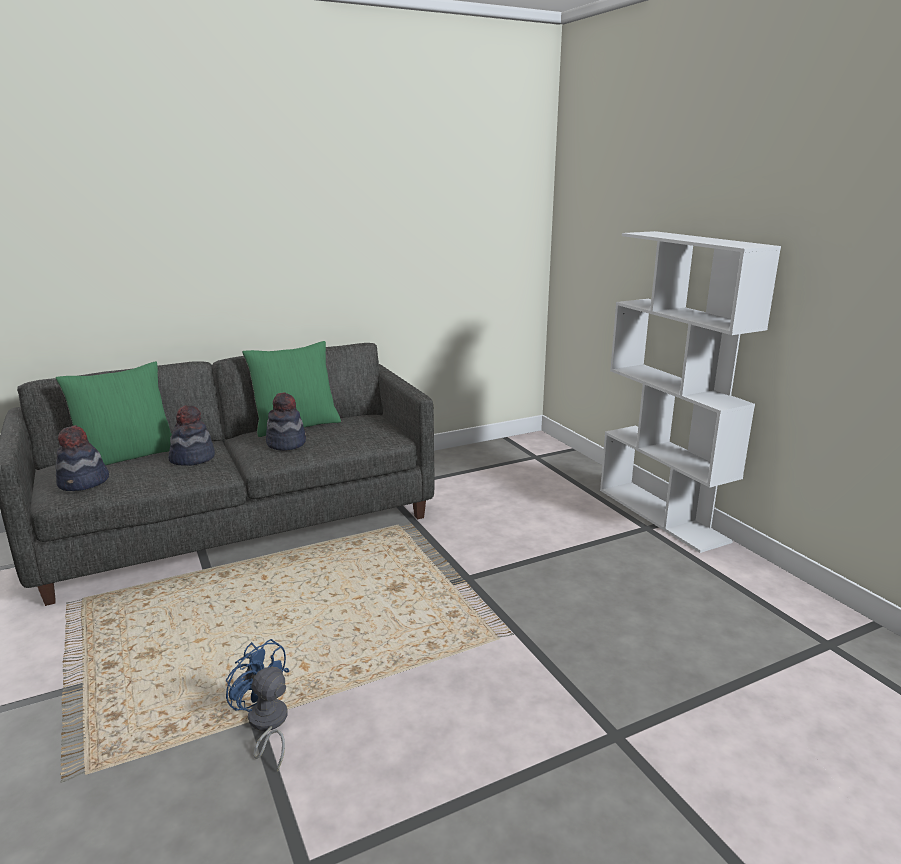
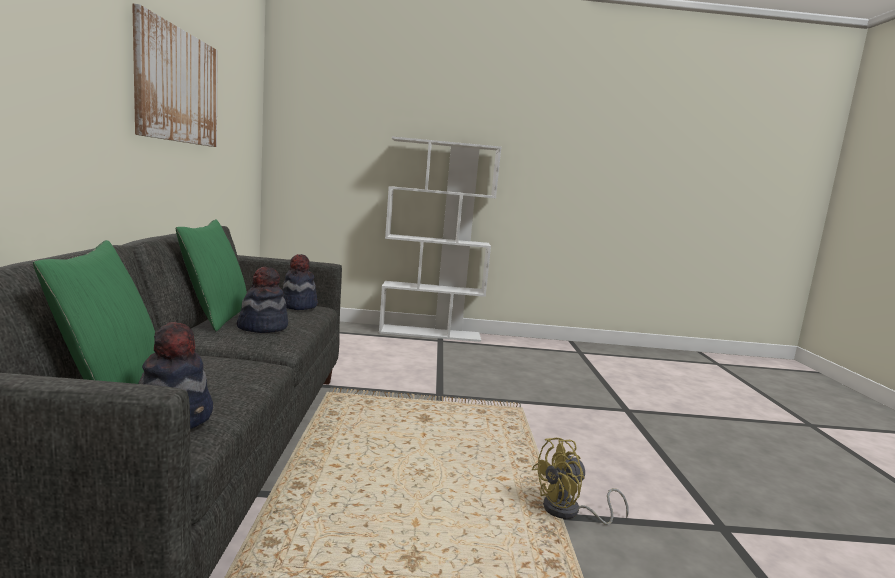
camera: 65 degrees left, 10 degrees down
(192, 458) = (206, 363): hat -> hat (298, 305)
(266, 725) = (569, 512): blue fan -> yellow fan
(352, 214) = (178, 86): none -> picture

